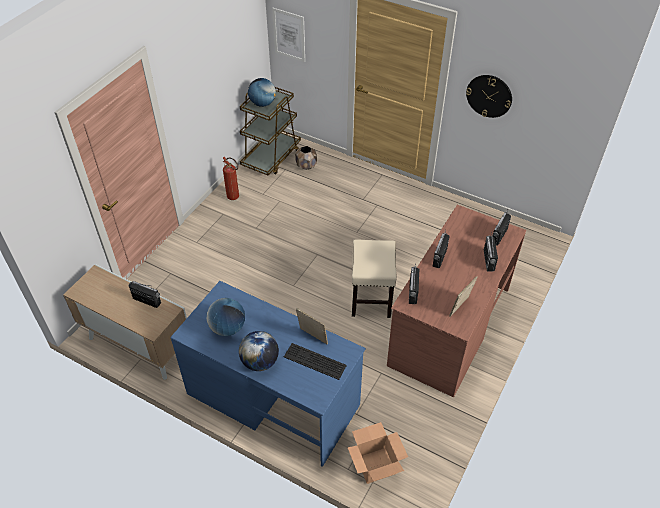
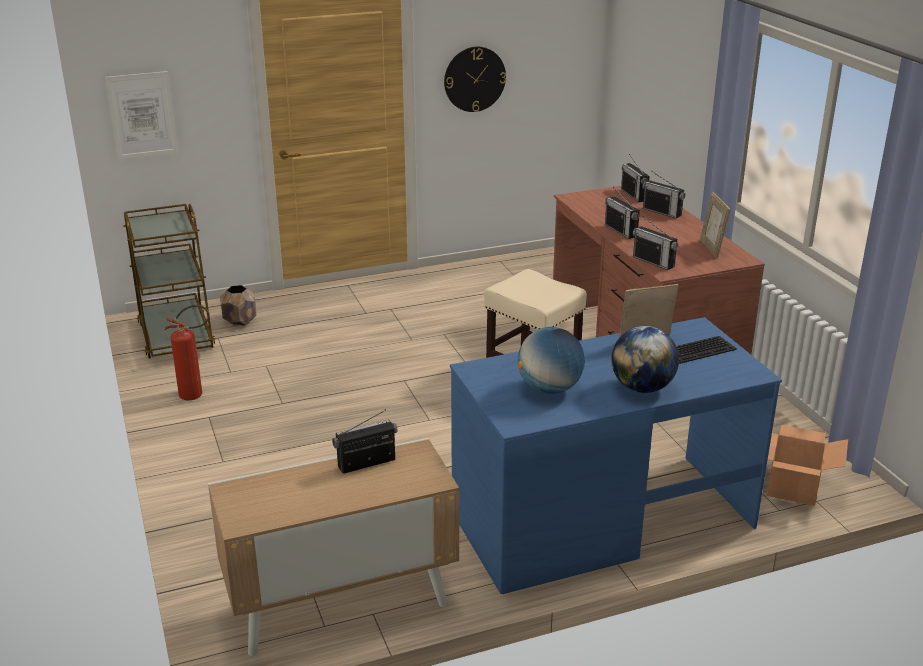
camera: 50 degrees left, 20 degrees down
(262, 103) = (157, 230): globe -> none

